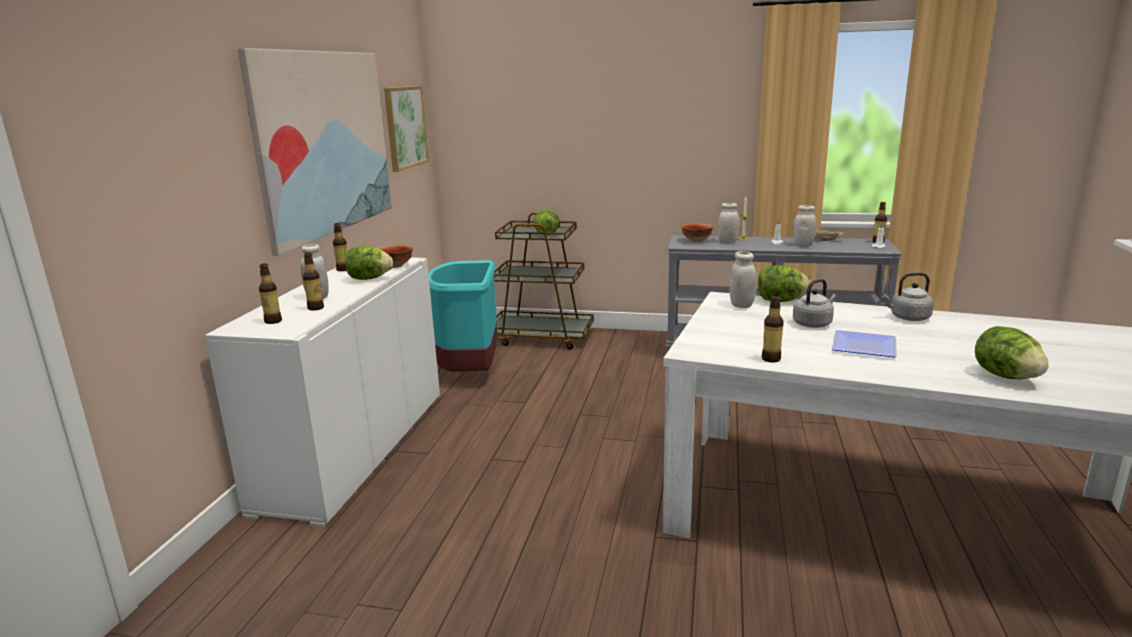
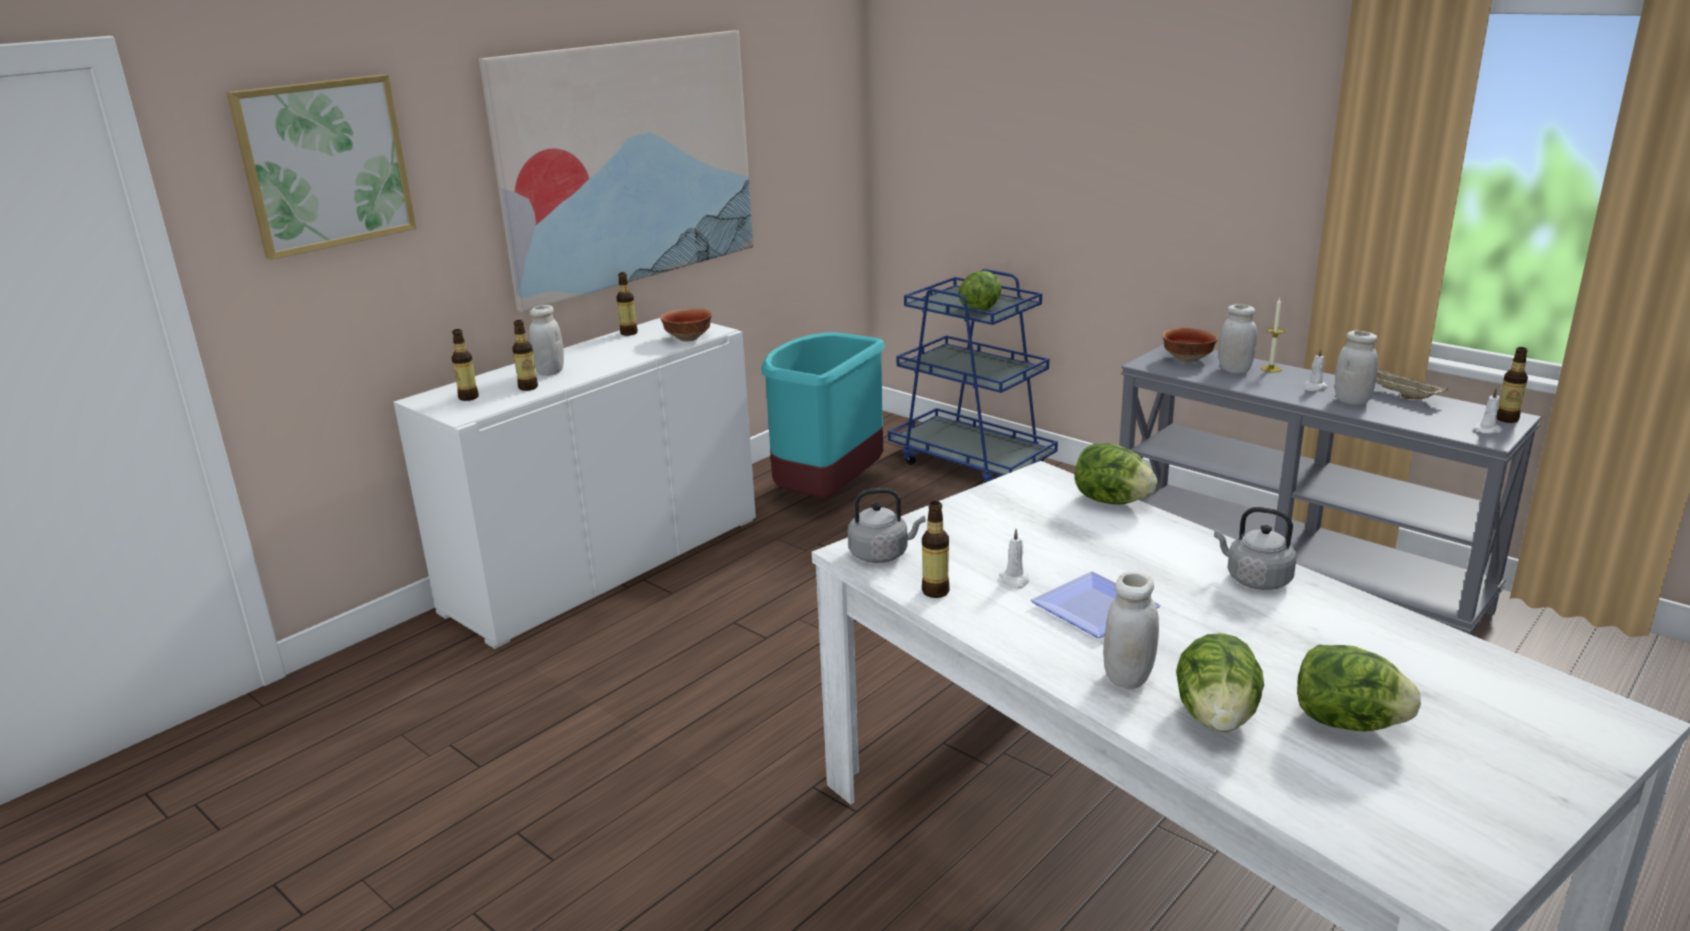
camera: 30 degrees right, 5 degrees up
(369, 279) = (635, 354): lettuce -> lettuce (1347, 723)
(405, 127) = (804, 128): picture -> picture (325, 164)
(541, 337) = (971, 461): brown cart -> blue cart
(741, 305) = (1043, 495): white jar -> white jar (1128, 678)
(801, 344) = (1014, 580): none -> white candle
(813, 324) = (1090, 552): grey kettle -> grey kettle (882, 554)

